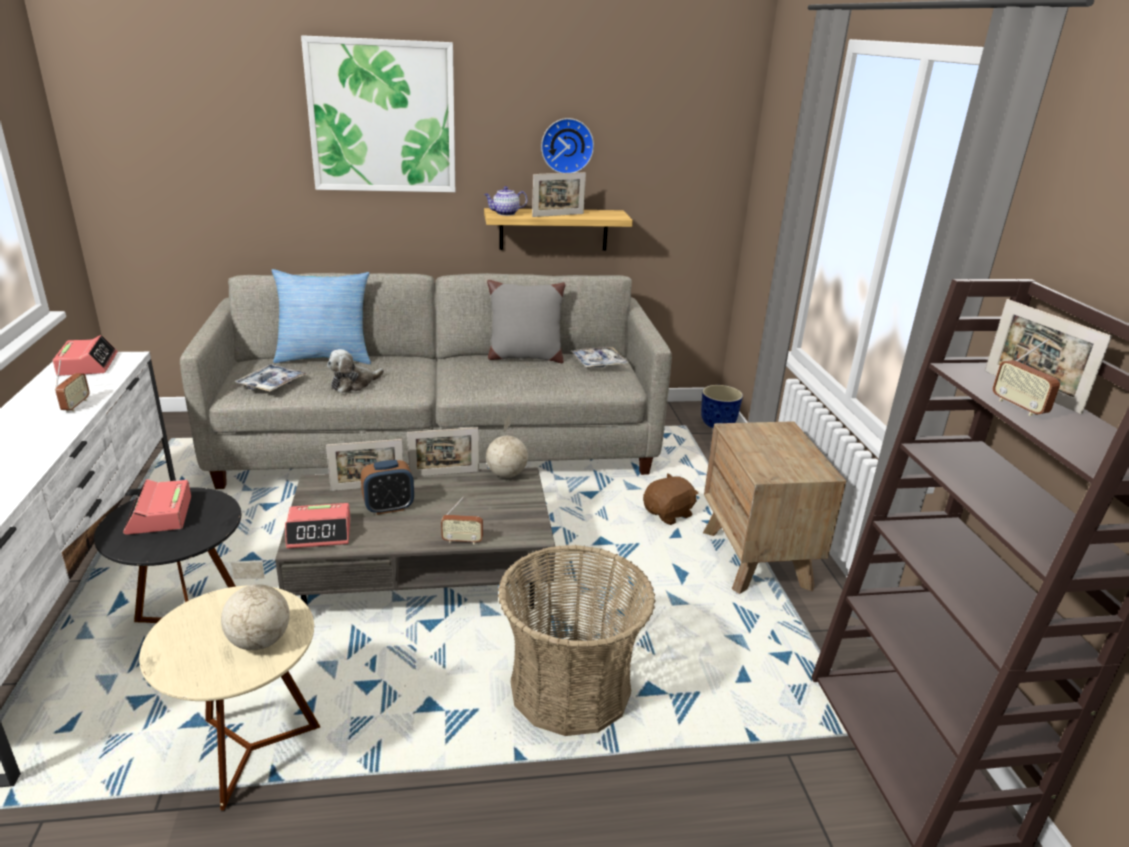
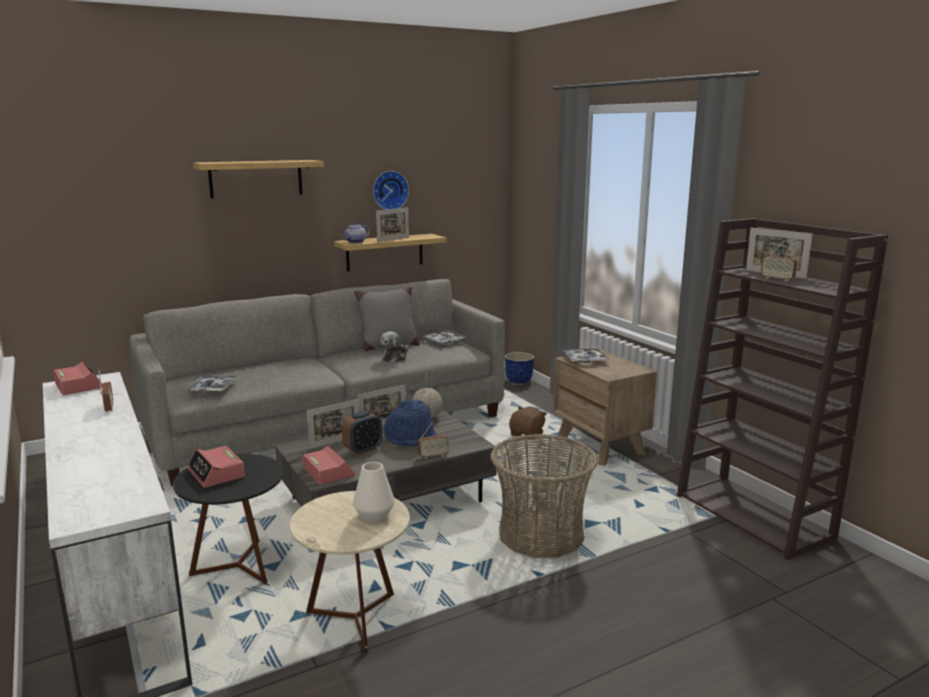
camera: 20 degrees left, 10 degrees down
(259, 641) = (374, 515): globe -> white vase
(320, 533) = (328, 472): alarm clock -> alarm clock turned 90 degrees counterclockwise
(325, 357) = (236, 368): pillow -> none
(354, 384) = (279, 379): plush toy -> plush toy (395, 357)
(382, 117) = (256, 178): picture -> shelf
(459, 504) = (411, 438): none -> blue hat
(754, 437) = (585, 360): none -> tray

